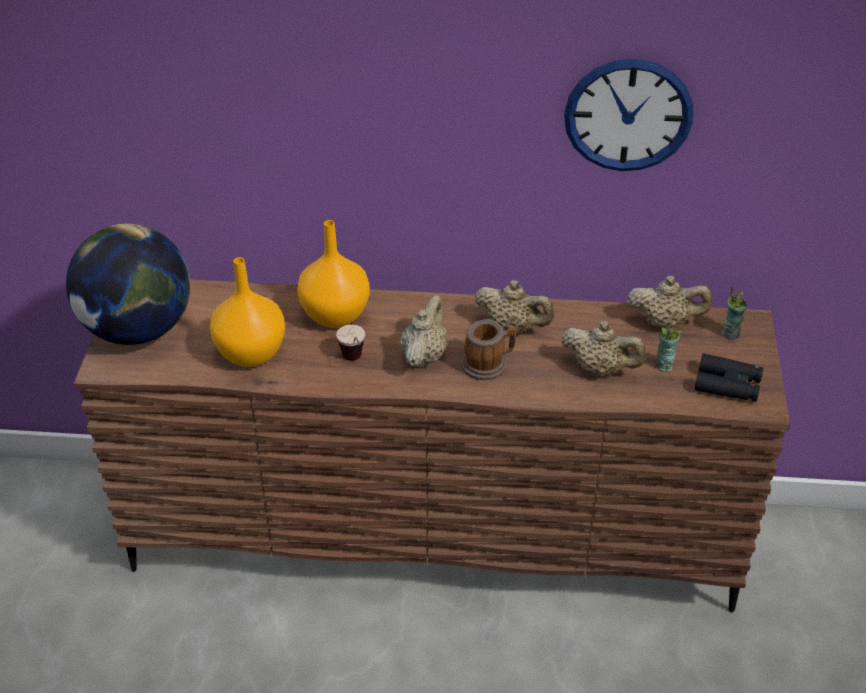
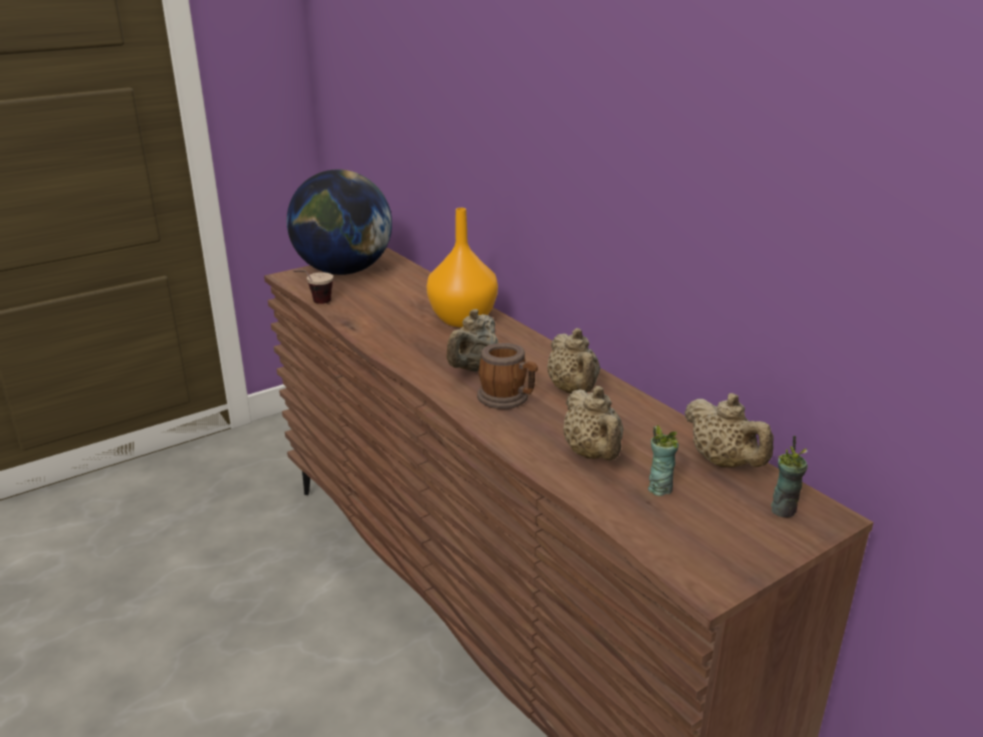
camera: 50 degrees right, 15 degrees down
(252, 352) = (374, 310): orange vase -> none
(355, 362) = (420, 346): cup -> cup (314, 304)
(424, 355) = (472, 368): beige teapot -> beige teapot turned 135 degrees clockwise
(628, 115) = (737, 157): wall clock -> none
(727, 385) = (700, 542): black binoculars -> none

